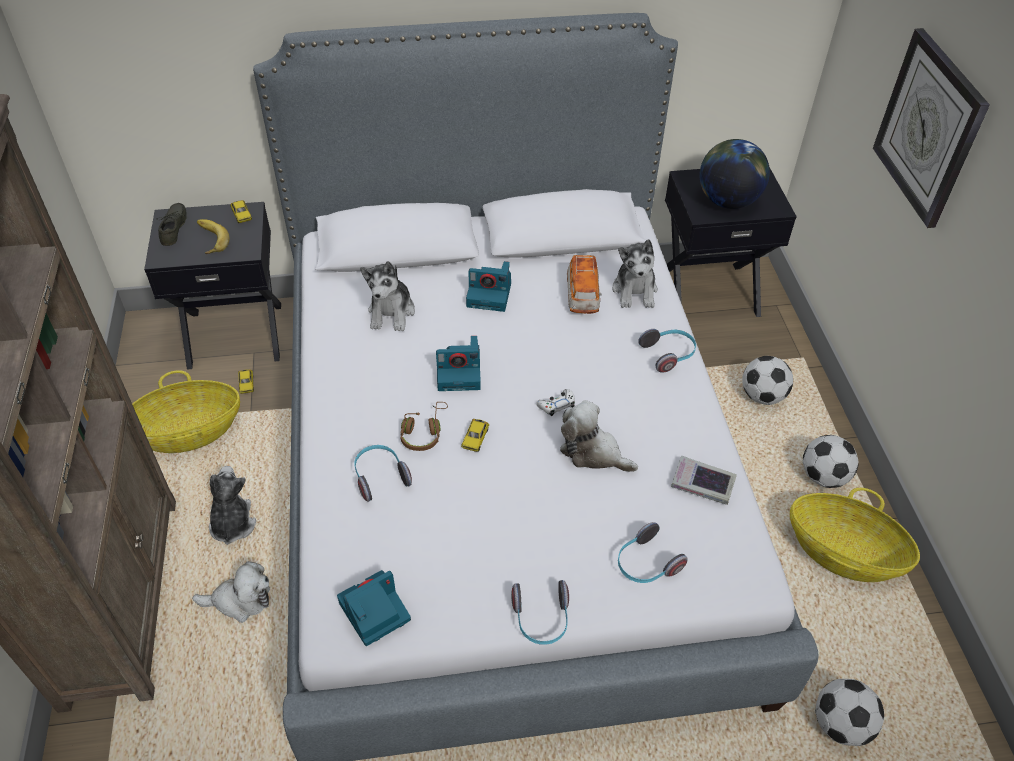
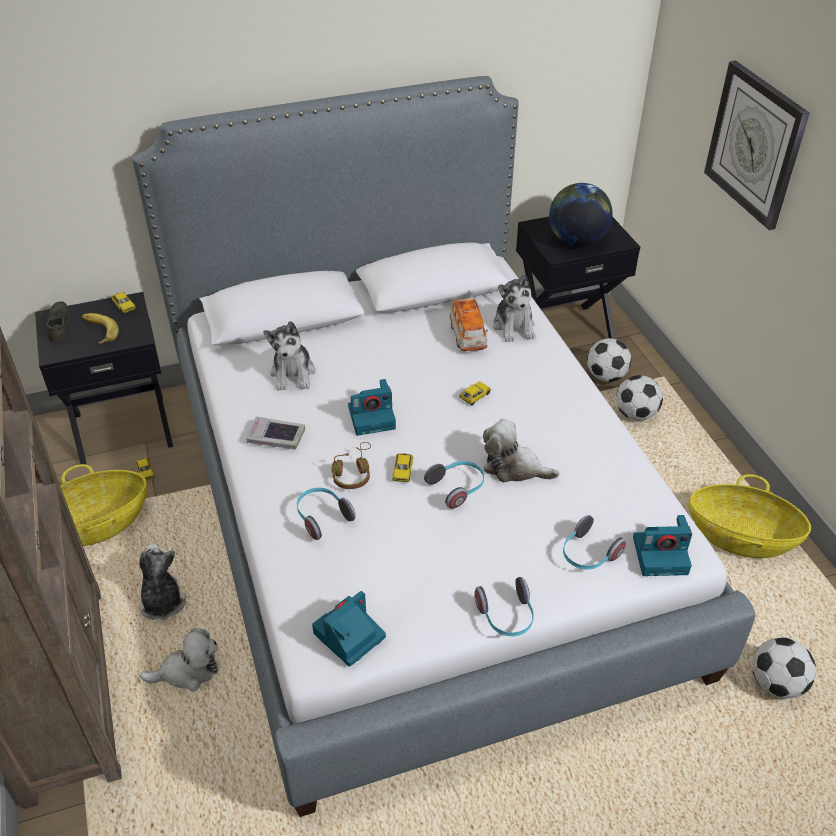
camera: 10 degrees left, 5 degrees down
(490, 294) = (382, 346): camera -> camera (661, 554)
(556, 405) = (470, 432): white game controller -> none
(572, 365) = (475, 396): none -> toy car
(668, 354) = (559, 376): headphones -> headphones (457, 488)
(702, 484) = (619, 479): book -> book (276, 437)
(823, 476) = (706, 475): football -> football (606, 376)

